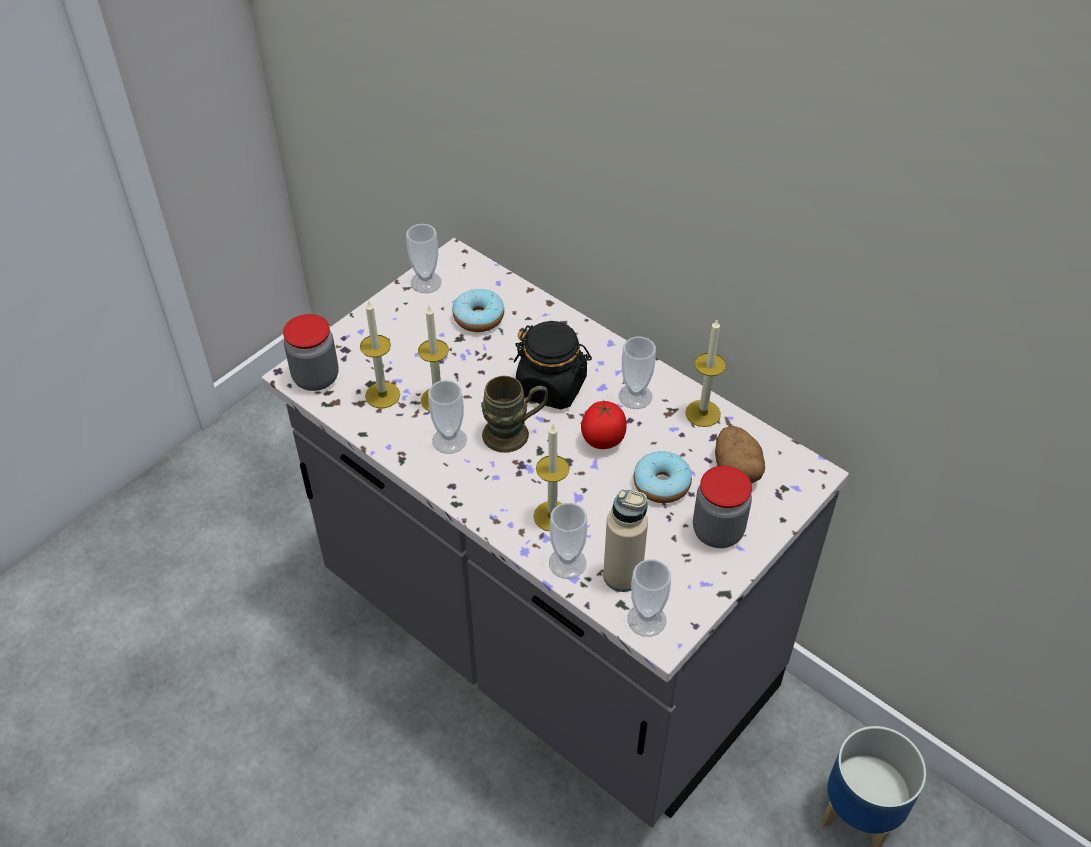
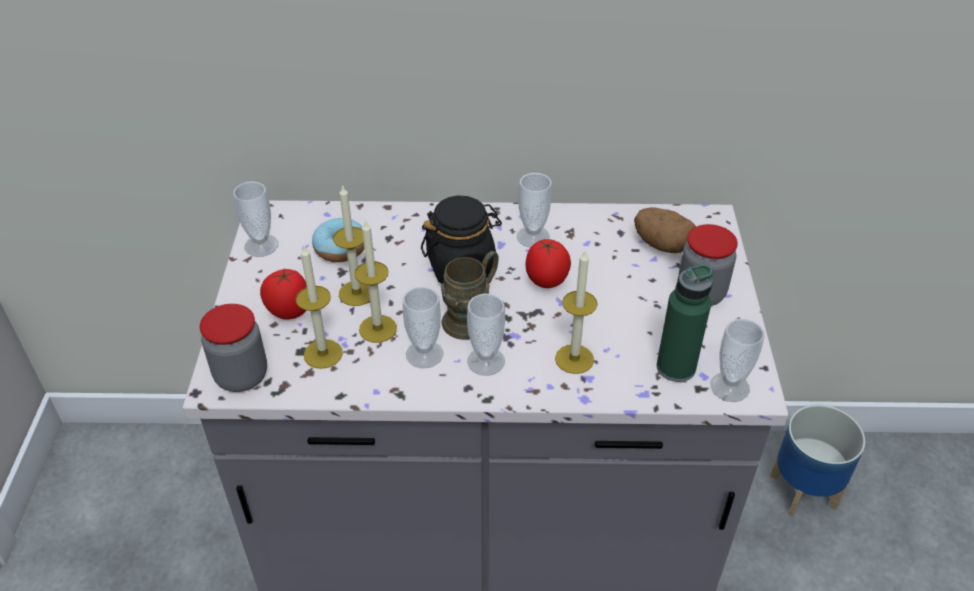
camera: 40 degrees left, 5 degrees down
(393, 347) = (289, 311): none -> tomato
(567, 563) = (626, 385): cup -> cup (486, 361)
(622, 575) = (676, 367): beige bottle -> green bottle
(661, 484) = (625, 286): donut -> none
(703, 413) = (594, 221): candle -> candle (356, 293)

